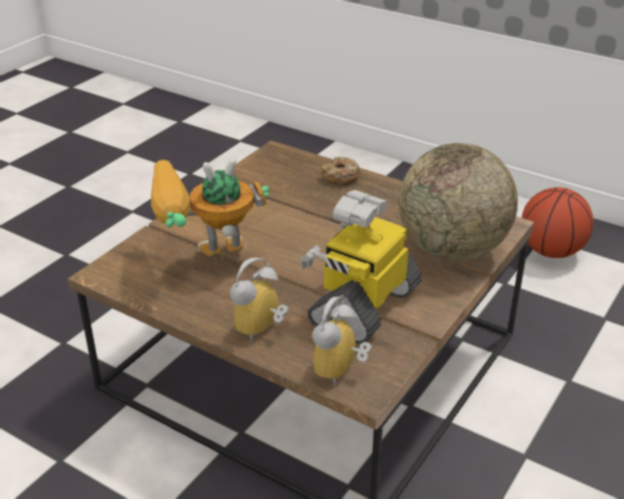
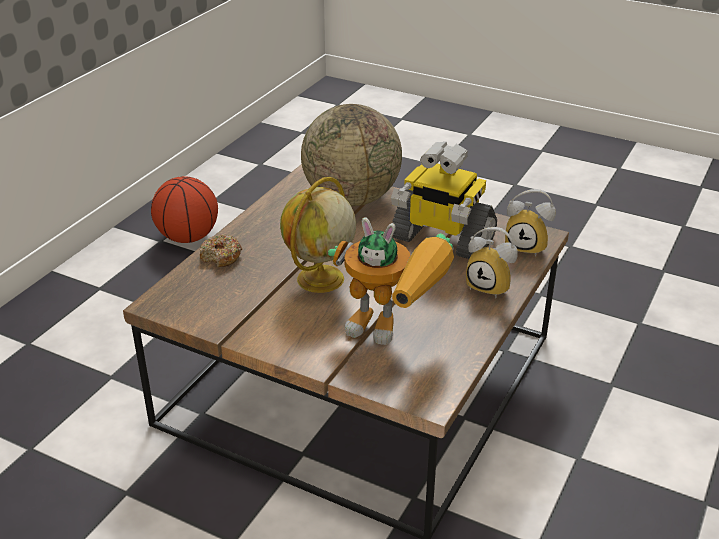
camera: 95 degrees left, 0 degrees up
(205, 262) = (394, 330): toy robot -> toy robot turned 45 degrees counterclockwise
(295, 225) = (320, 280): none -> globe

